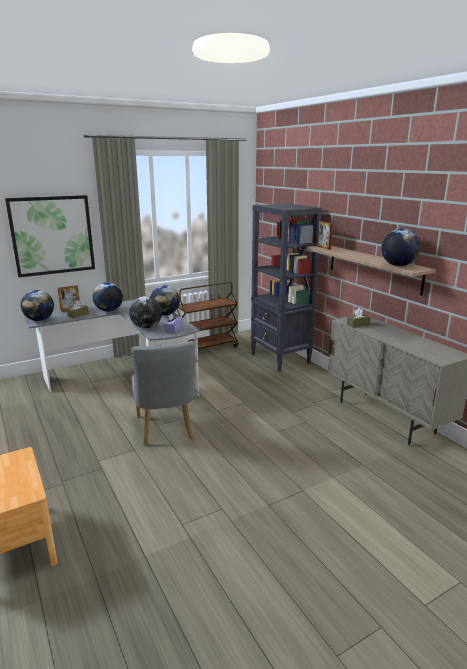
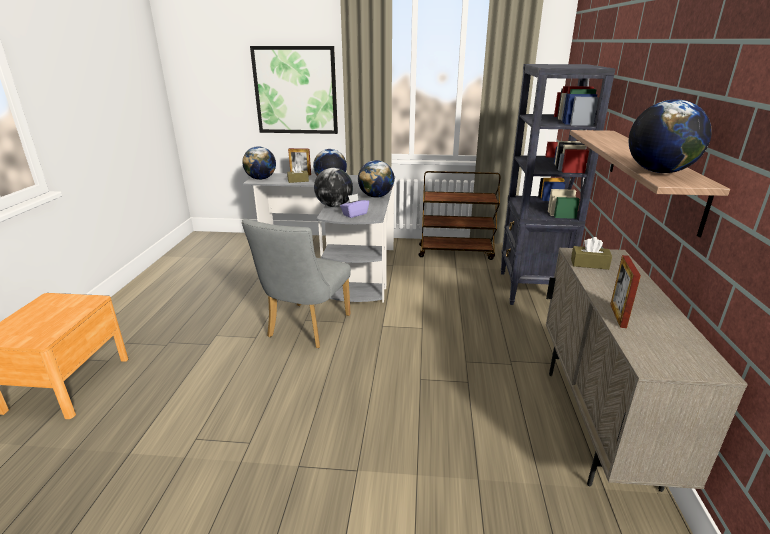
camera: 35 degrees right, 5 degrees up
(324, 248) = (593, 133): picture frame -> picture frame (618, 315)

